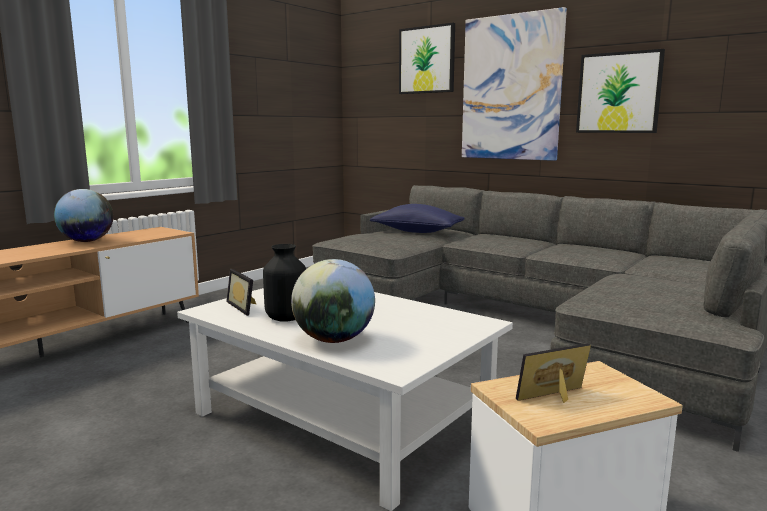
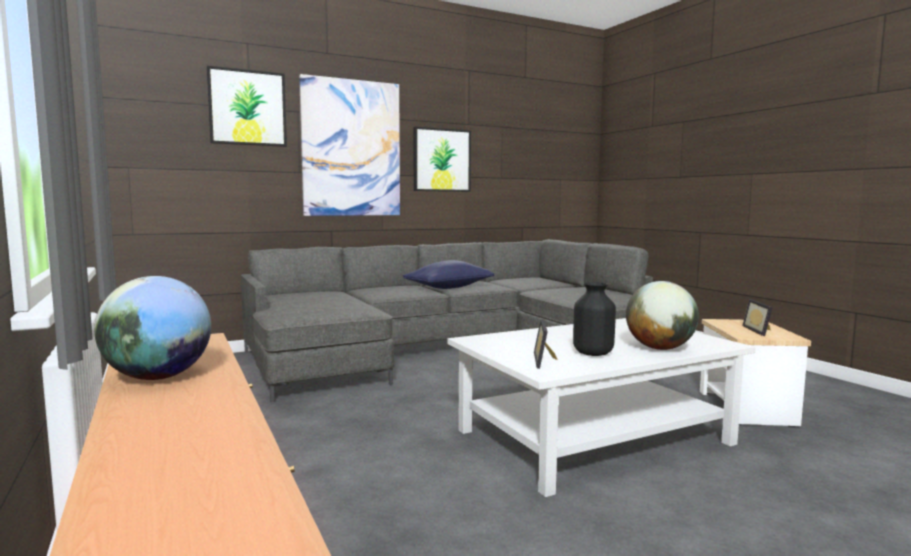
camera: 65 degrees left, 5 degrees down
(245, 307) = (546, 360): picture frame -> picture frame turned 105 degrees clockwise
(417, 231) = (311, 297): blue pillow -> blue pillow (449, 287)

